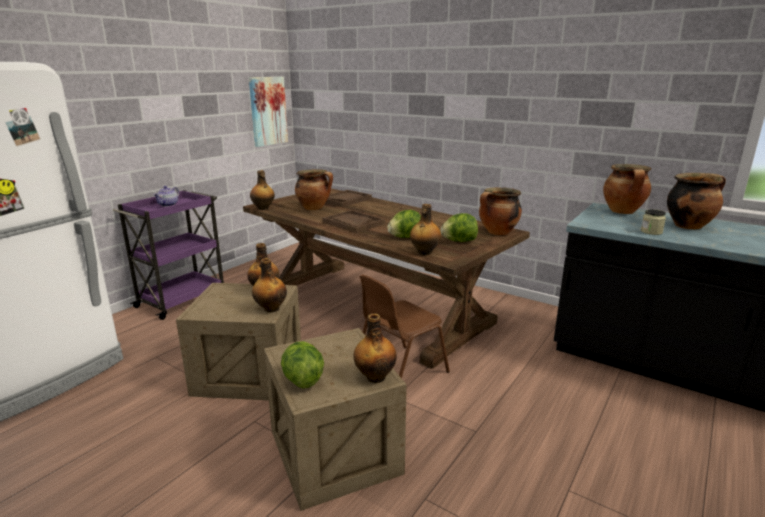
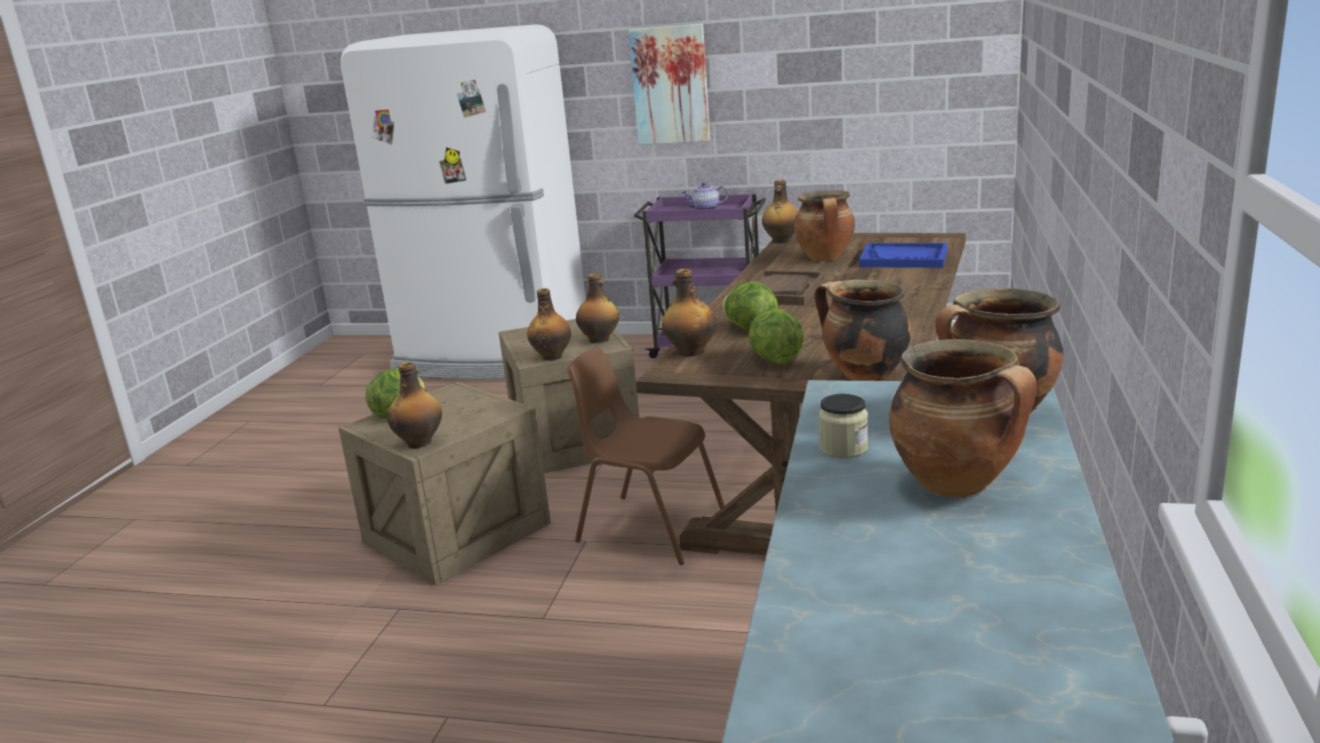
camera: 70 degrees right, 0 degrees up
(268, 111) = (950, 77): picture -> picture (670, 85)
(345, 200) = (904, 258): brown tray -> blue tray

